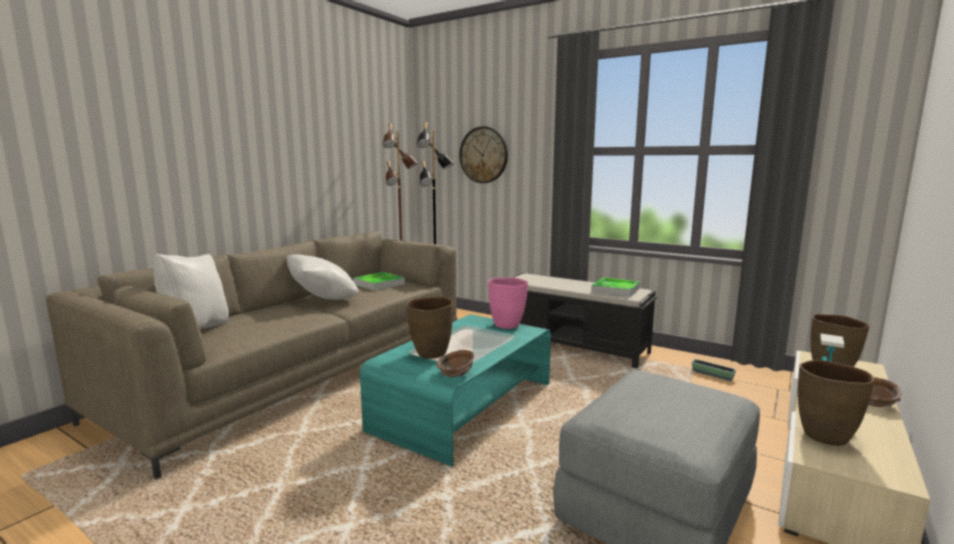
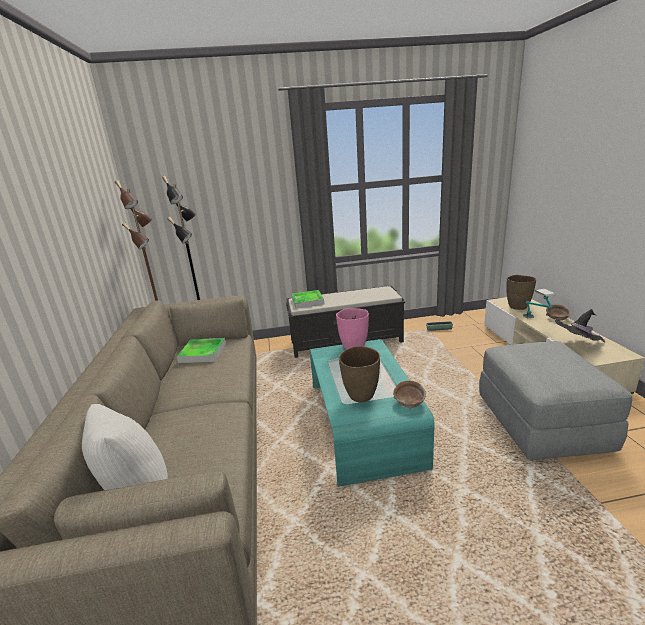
camera: 40 degrees left, 10 degrees up
(323, 299) = (188, 392): white pillow -> none
(483, 155) = (220, 201): wall clock -> none
(615, 290) = (374, 293): tray -> tray (307, 301)
(824, 436) = (577, 345): brown vase -> black hat

